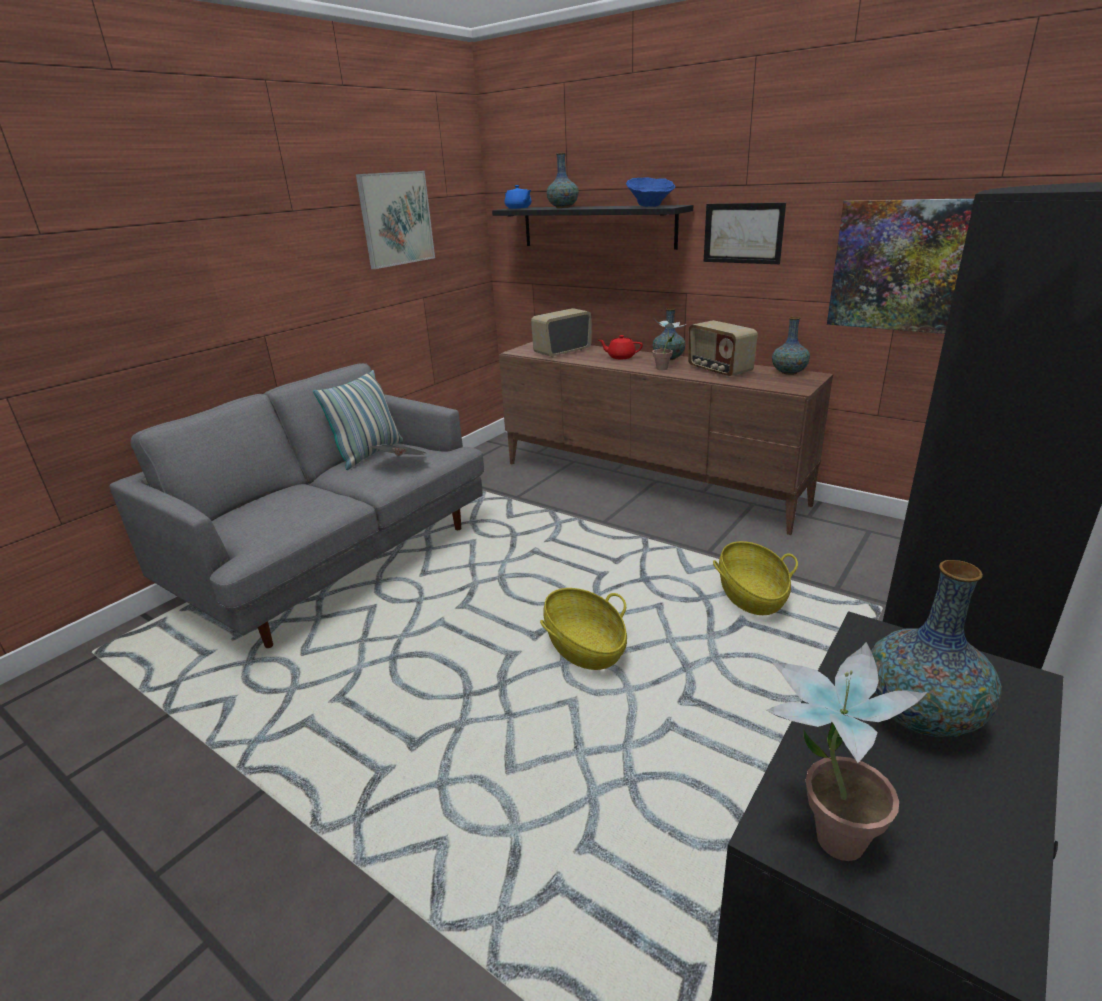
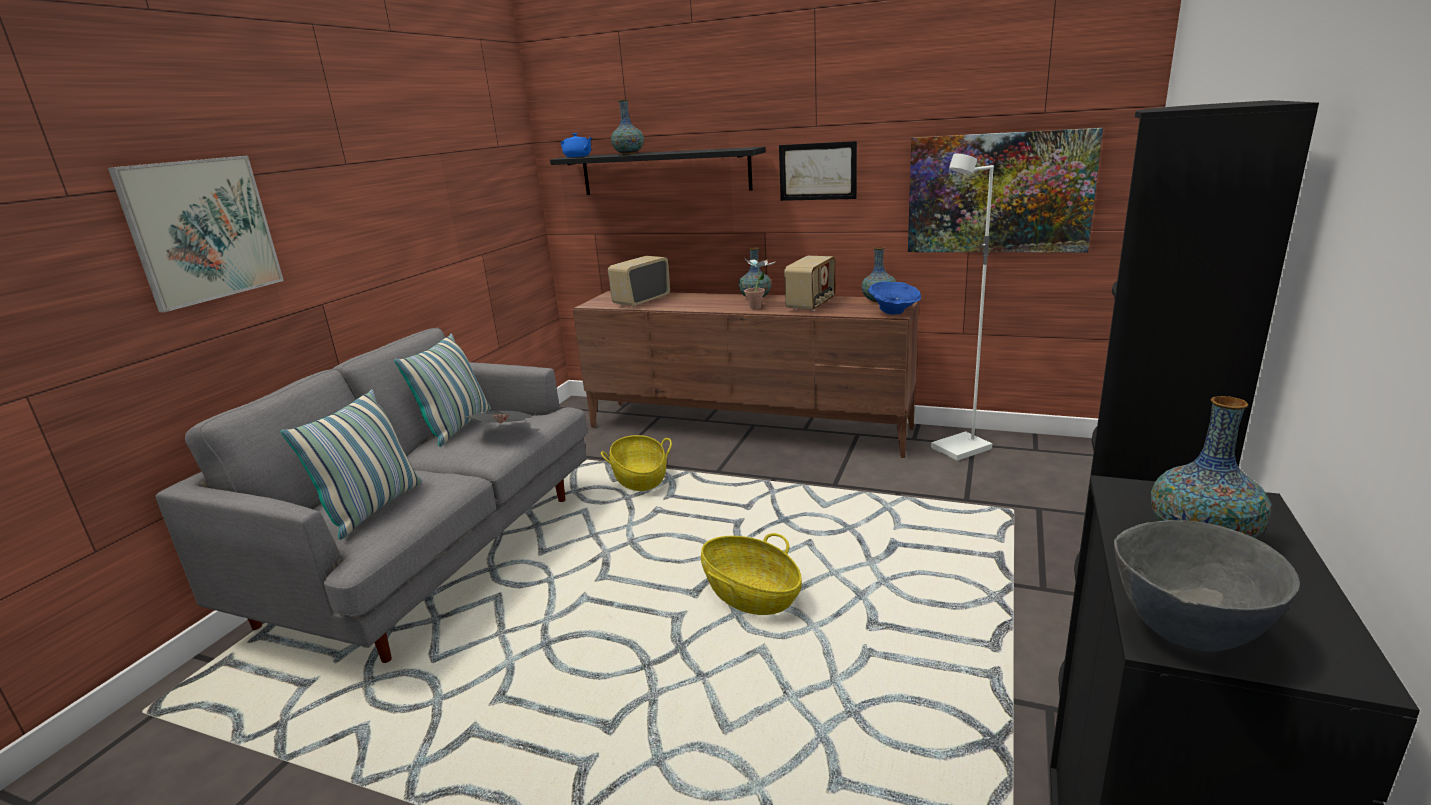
camera: 15 degrees left, 5 degrees down
(269, 519) = (373, 508): none -> pillow
(396, 219) = (451, 171): picture -> picture (202, 230)
(620, 357) = (706, 300): red teapot -> none
(650, 206) = (724, 149): blue bowl -> blue bowl (894, 312)
(718, 371) = (812, 305): radio -> radio turned 105 degrees counterclockwise
(751, 595) = (892, 518): basket -> basket (640, 478)
(821, 832) = (1189, 634): potted plant -> grey bowl
(854, 534) = (961, 449): none -> white floor lamp

